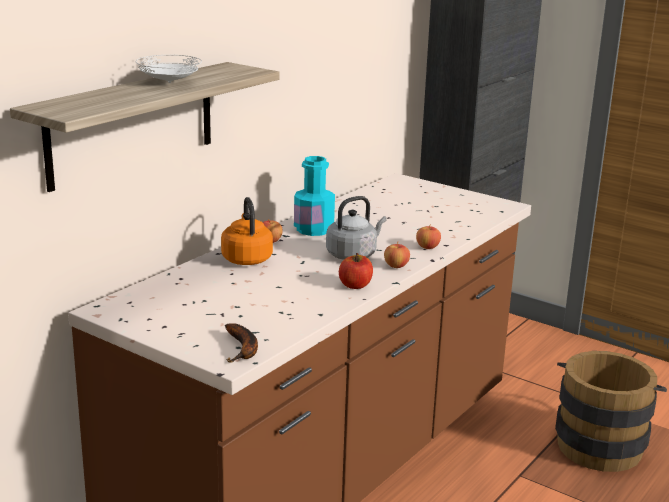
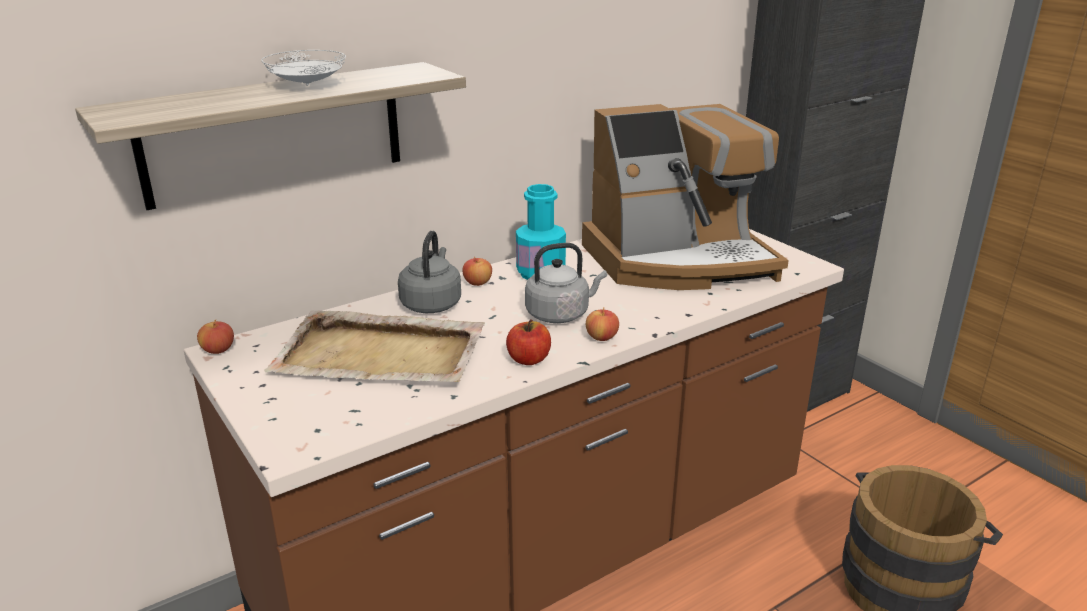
camera: 20 degrees right, 5 degrees up
(240, 296) = (382, 354): none -> beige tray
(243, 349) = (320, 434): banana -> none
(246, 258) = (432, 303): orange kettle -> grey kettle
(412, 211) = (679, 260): none -> coffee machine
(427, 247) = (662, 315): apple -> apple (218, 350)

